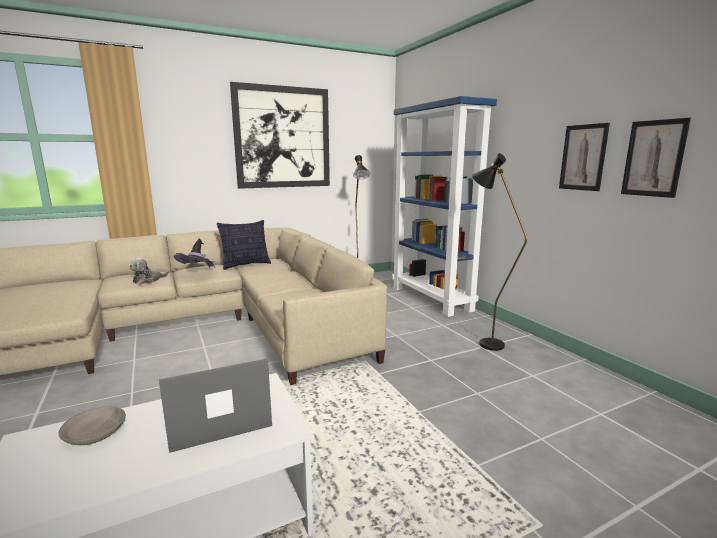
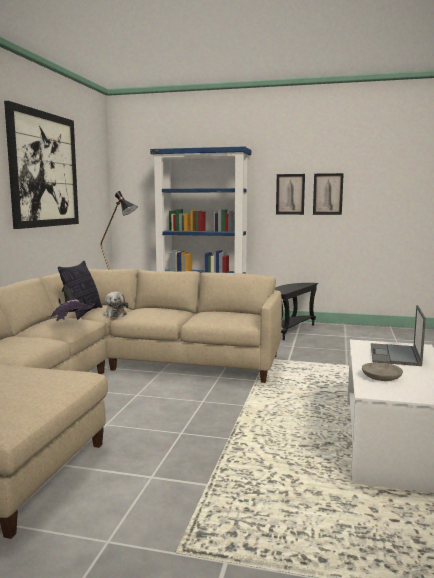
camera: 50 degrees left, 5 degrees down
(148, 280) = (38, 342): plush toy -> plush toy (115, 314)
(484, 342) = (291, 331): black floor lamp -> black side table
(653, 158) = (372, 194): picture -> picture (290, 194)

